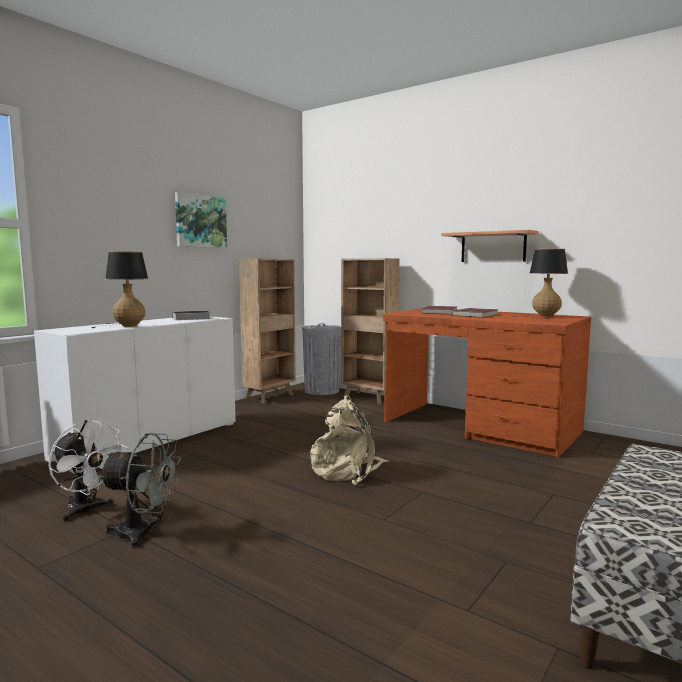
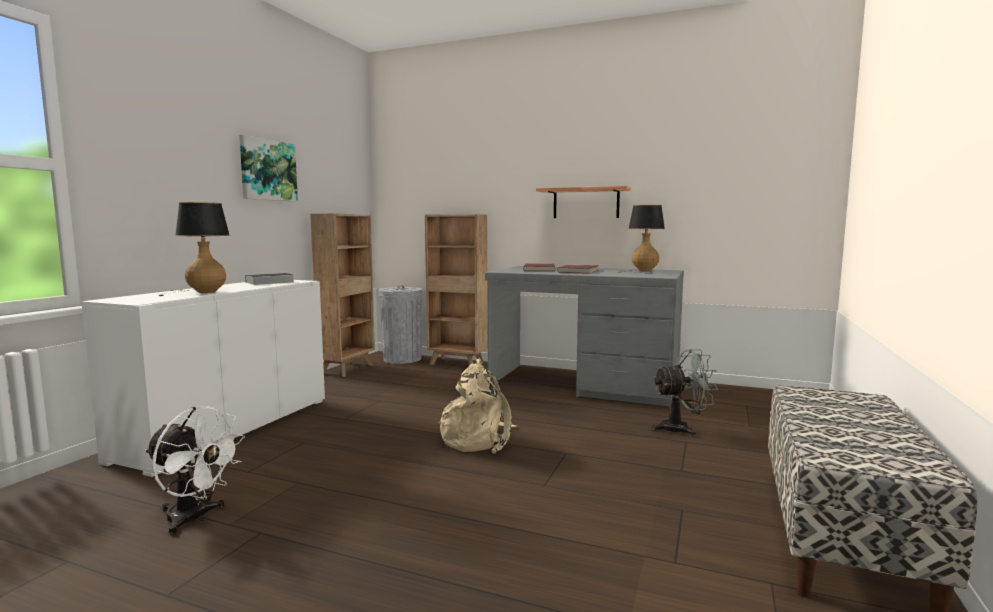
camera: 15 degrees left, 0 degrees up
(143, 533) = (284, 535): grey fan -> grey fan (681, 429)
(480, 427) = (584, 384): brown desk -> grey desk

